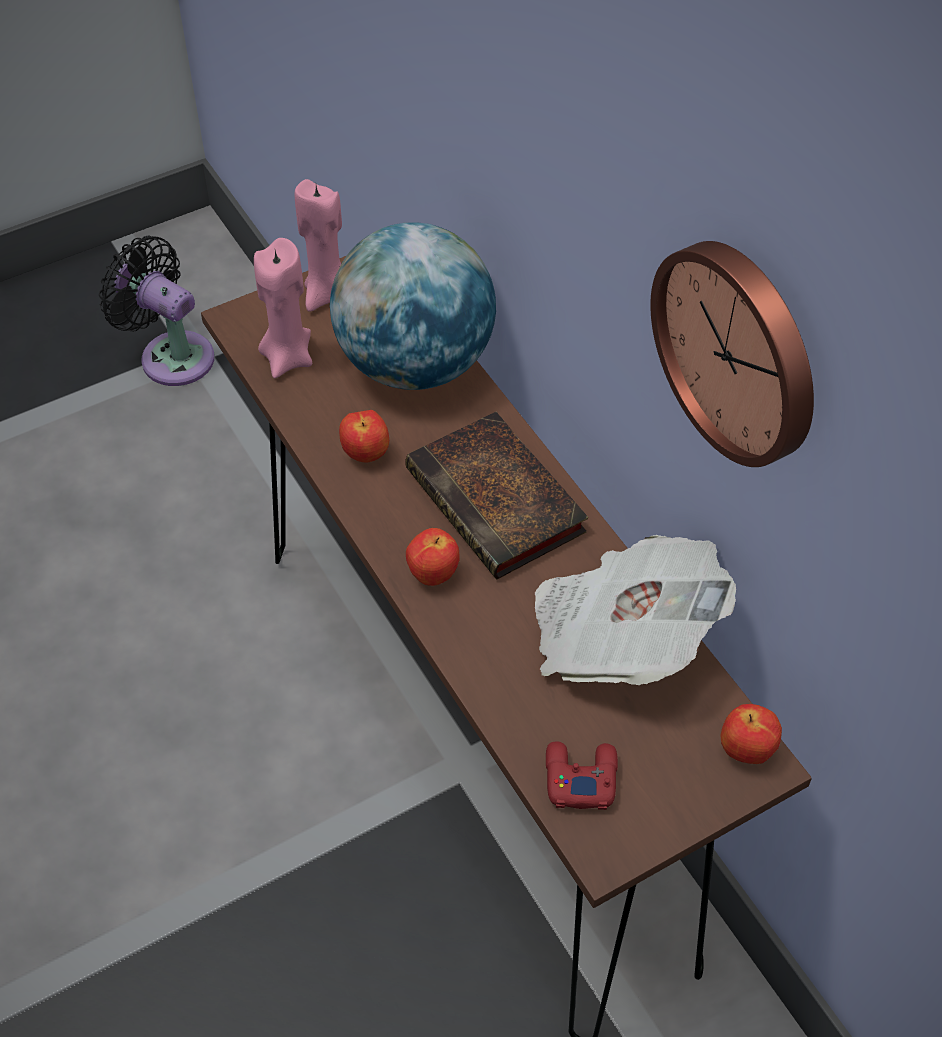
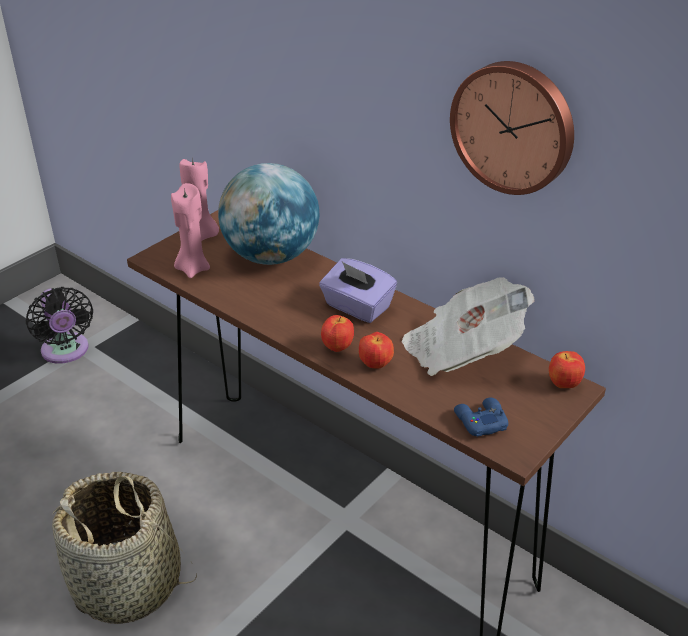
camera: 20 degrees left, 15 degrees down
(130, 768) = (128, 583): none -> basket
(171, 355) = (66, 352): black fan -> black fan turned 135 degrees counterclockwise
(366, 454) = (265, 302): apple -> apple (375, 364)
(499, 504) = (357, 307): book -> purple tissue box
(580, 777) = (480, 421): red game controller -> blue game controller

